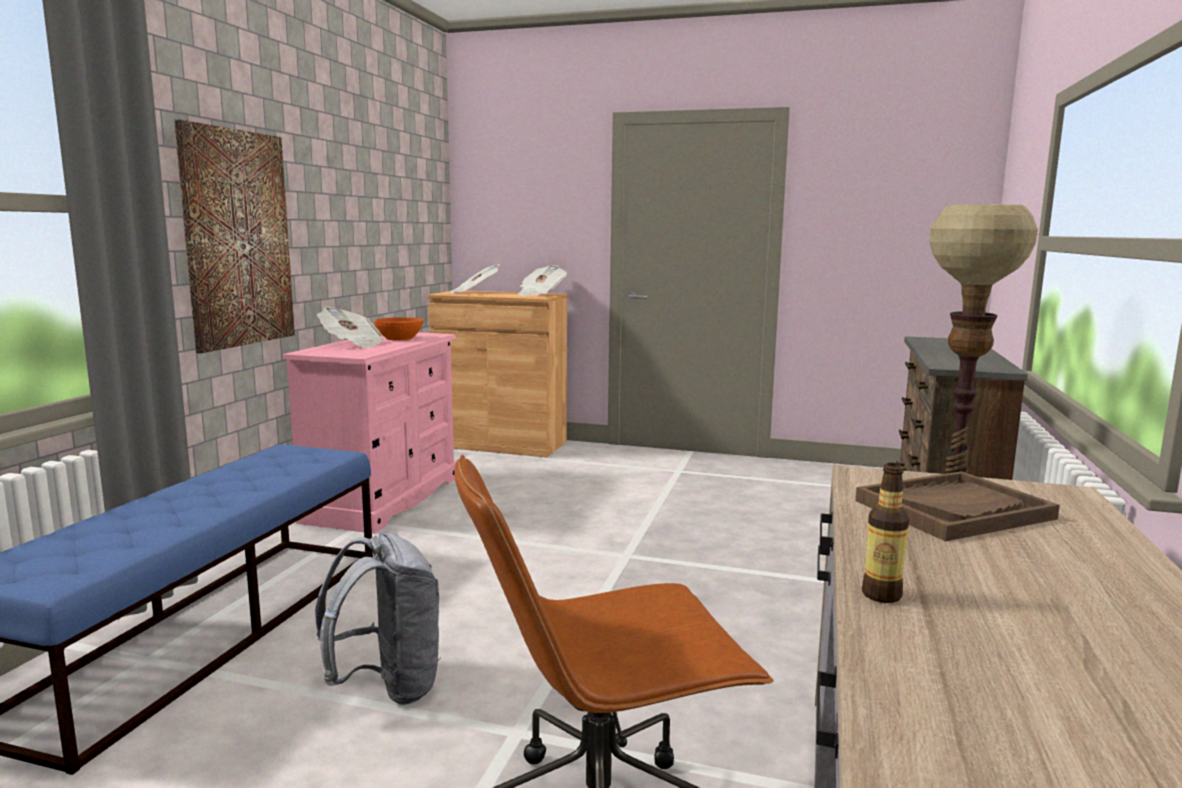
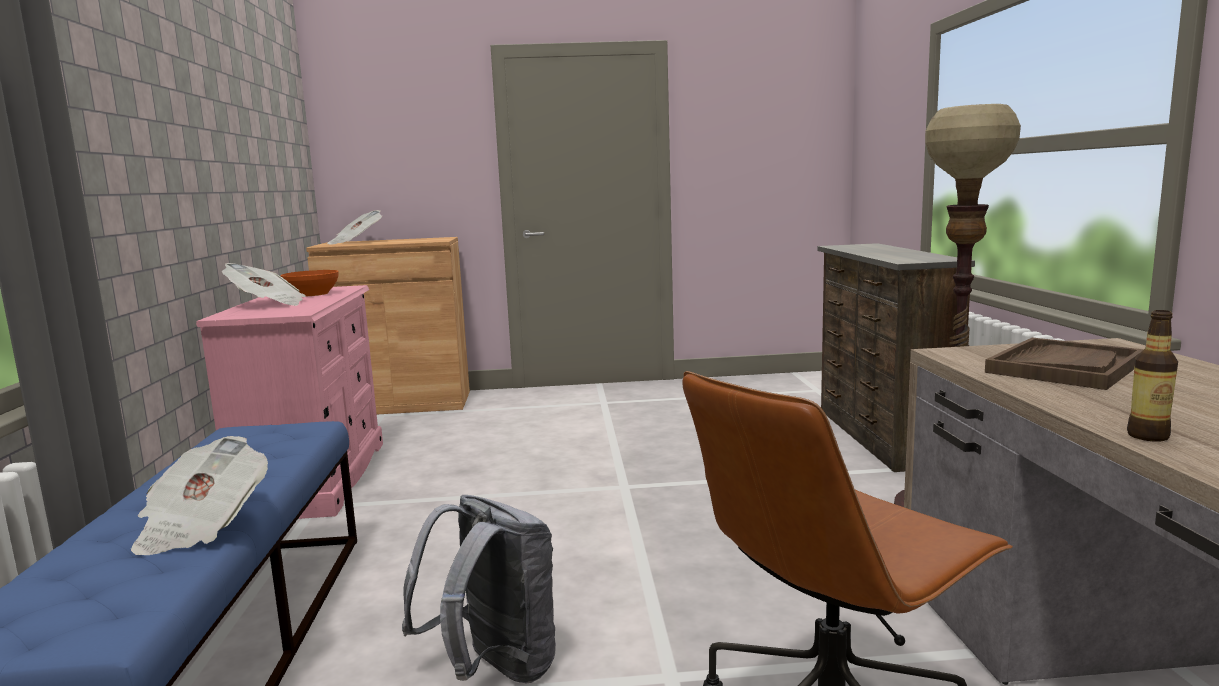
camera: 20 degrees left, 0 degrees up
(237, 239) = (135, 181): picture -> none
(540, 294) = (433, 239): newspaper -> newspaper (202, 527)

